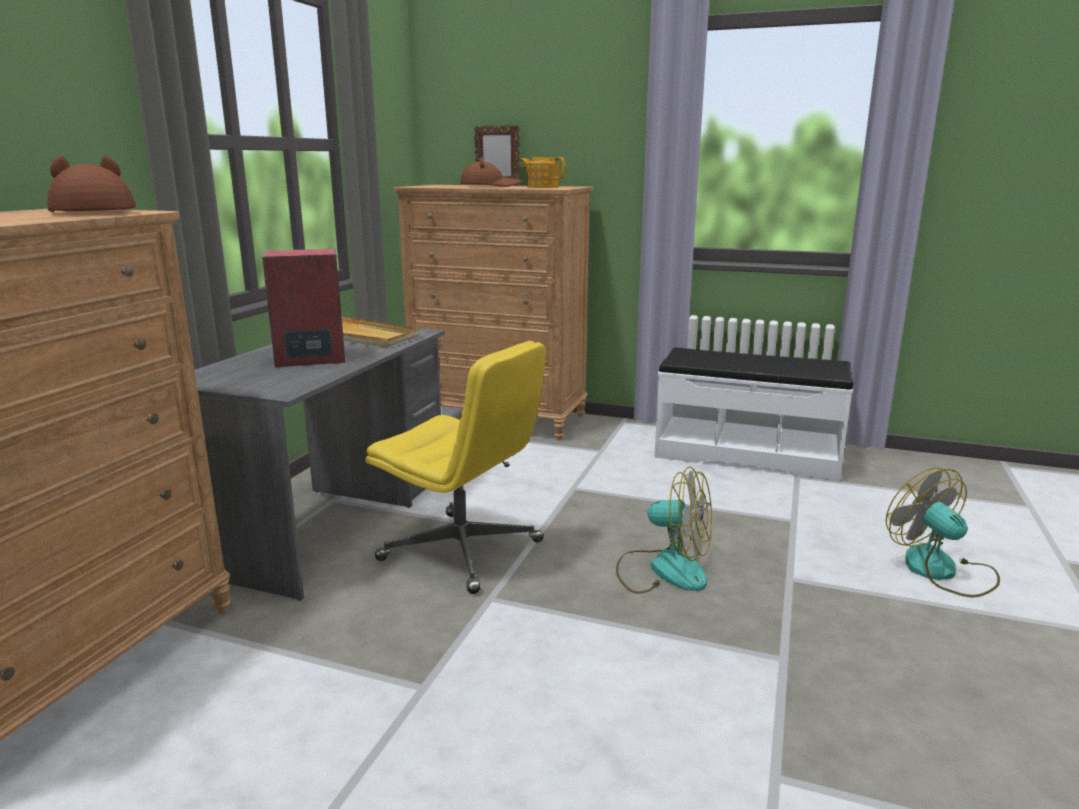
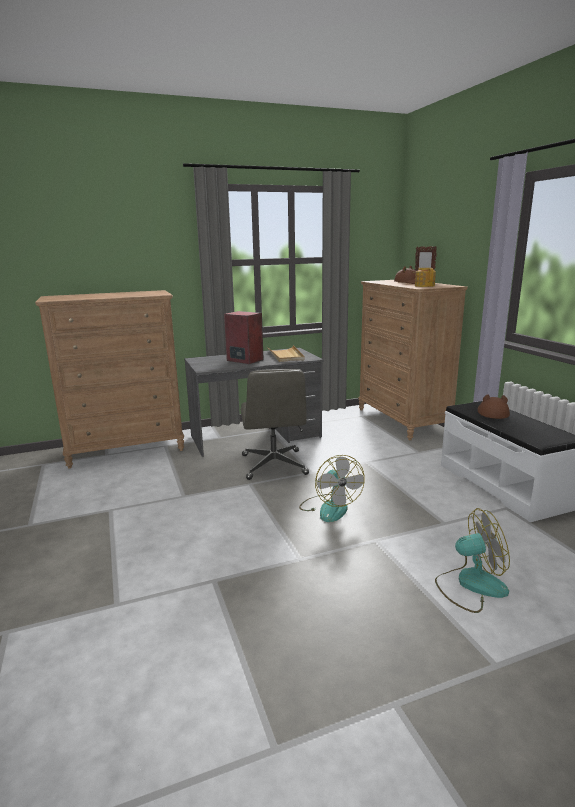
camera: 50 degrees right, 0 degrees up
(90, 212) = (150, 293): brown hat -> brown hat (492, 412)
(463, 551) = (274, 465): yellow office chair -> grey office chair
(941, 571) = (470, 585): fan -> fan turned 60 degrees clockwise

